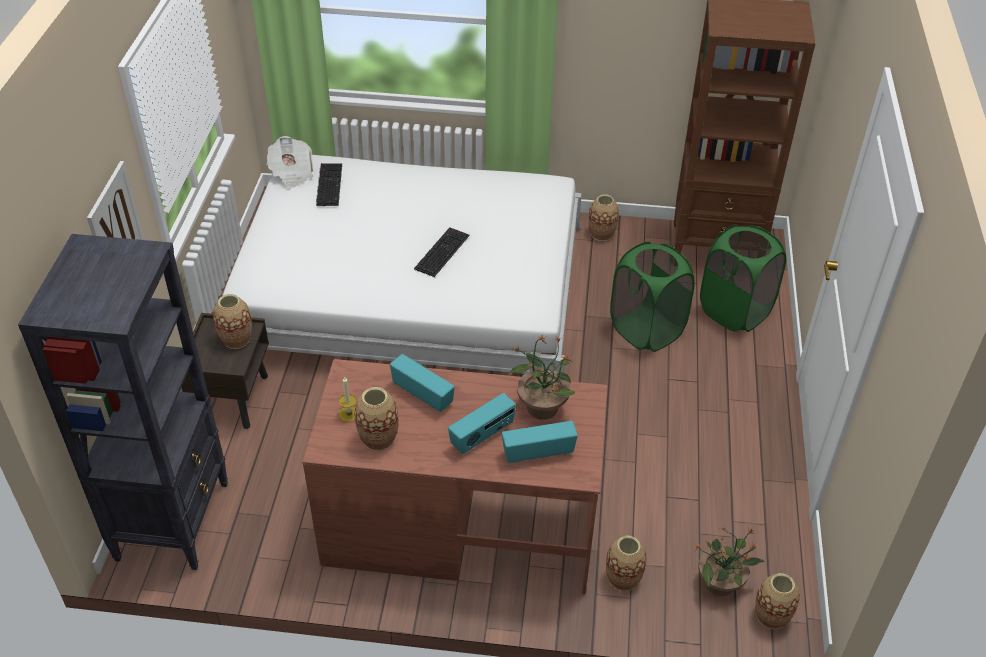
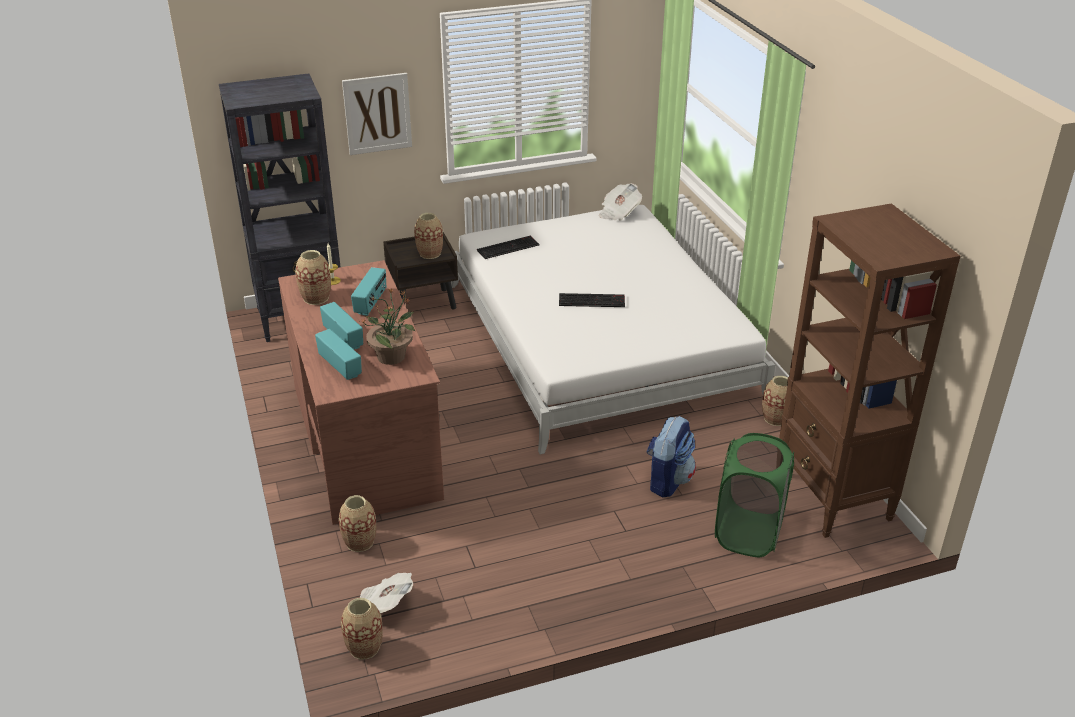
camera: 65 degrees right, 10 degrees down
(328, 184) = (621, 230): keyboard -> keyboard (508, 247)
(482, 436) = (344, 338): radio -> radio turned 150 degrees counterclockwise
(646, 330) = (667, 480): green laundry basket -> backpack
(720, 583) = (385, 604): potted plant -> newspaper

